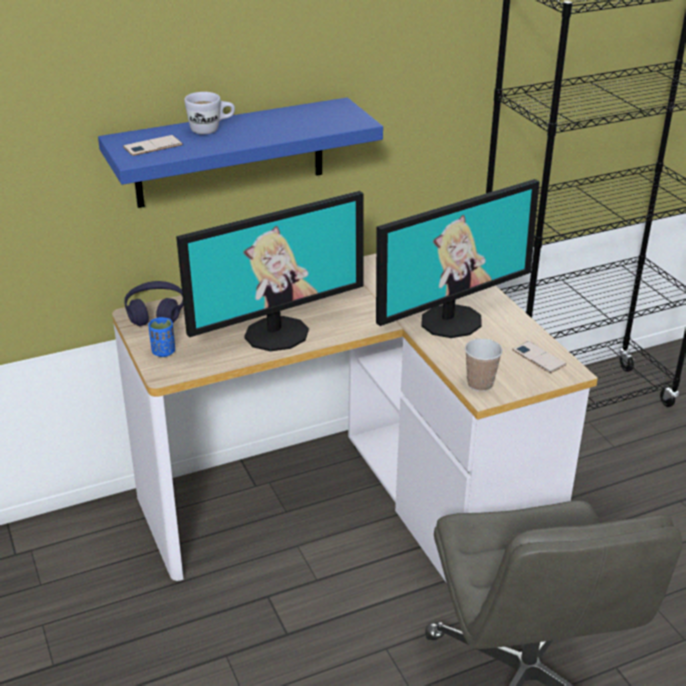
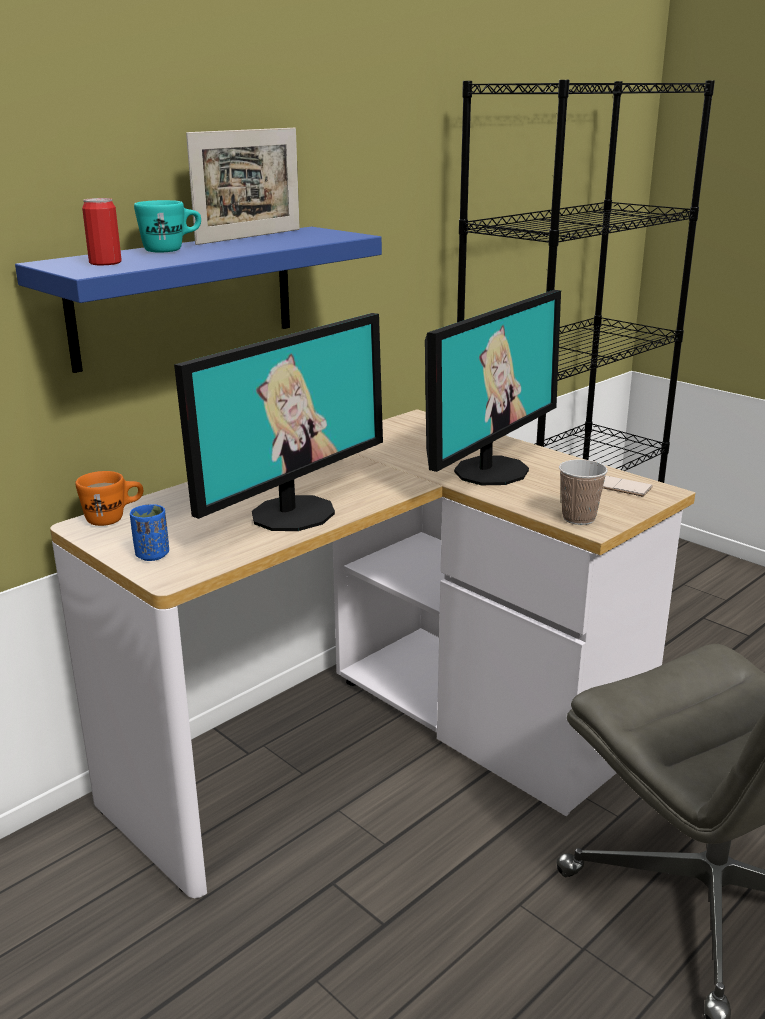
camera: 20 degrees left, 10 degrees down
(153, 146) = (105, 263): phone -> can
(155, 312) = (114, 518): purple headphones -> orange mug
(211, 130) = (172, 250): white mug -> turquoise mug
(283, 113) = (250, 236): none -> picture frame

